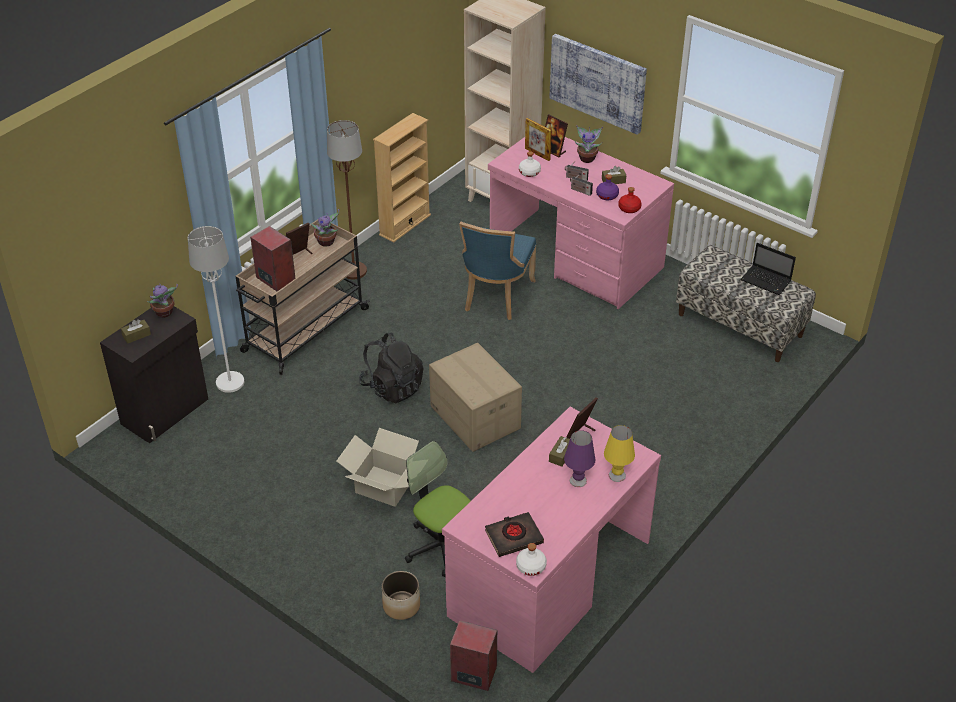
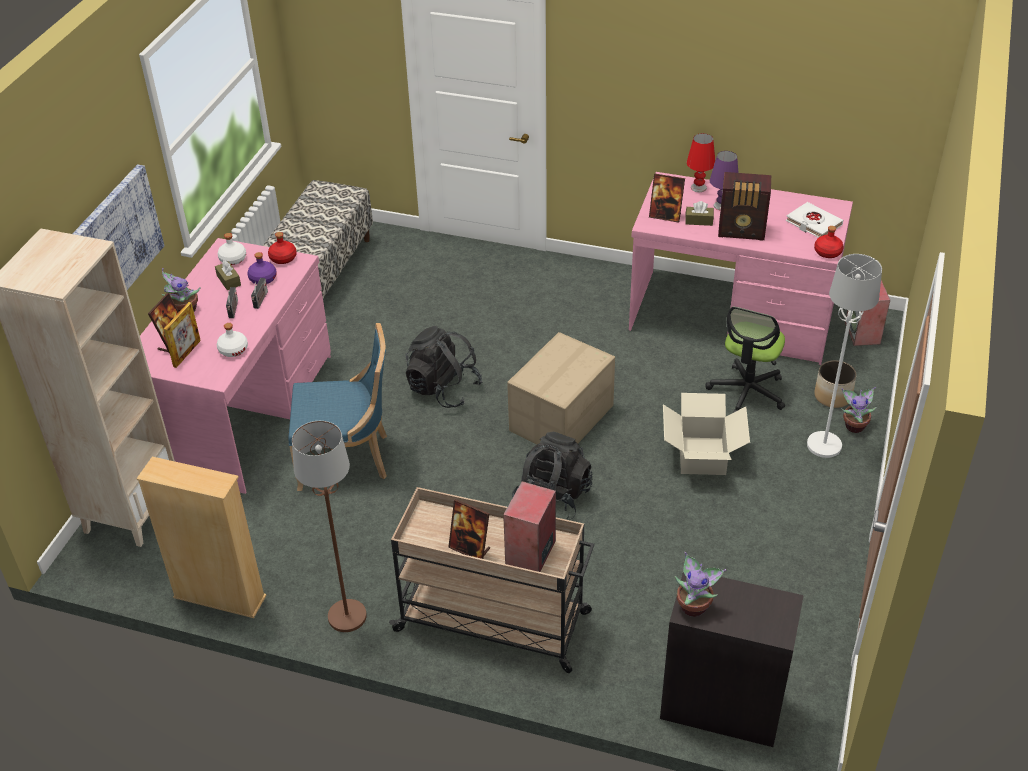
camera: 110 degrees left, 0 degrees up
(136, 335) = (754, 615): brown tissue box -> none
(230, 382) = (630, 660): white floor lamp -> white floor lamp (823, 445)
(327, 242) = (427, 529): potted plant -> potted plant (854, 425)
(463, 527) = (828, 252): none -> red bottle
(514, 537) = (813, 223): black book -> white book
(529, 479) = (742, 231): none -> radio
(531, 566) = (835, 208): white bottle -> white bottle (232, 259)
(546, 361) = (443, 389): none -> black backpack
(617, 475) = (699, 187): yellow table lamp -> red table lamp
(766, 281) = (309, 208): laptop -> none

